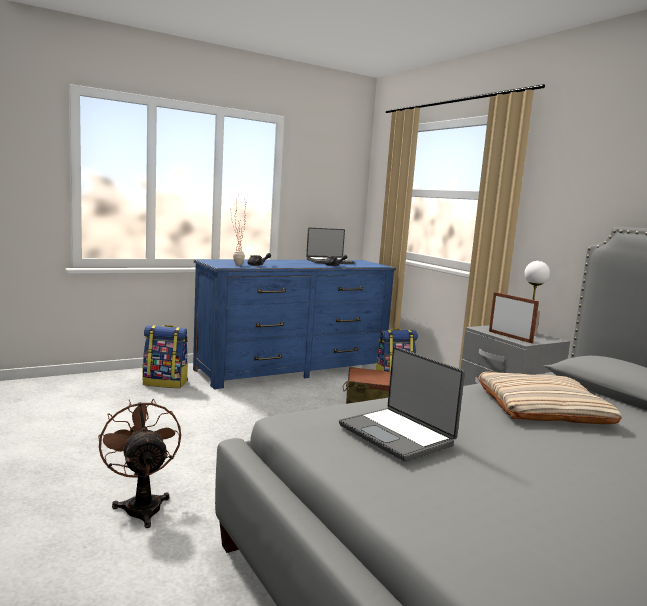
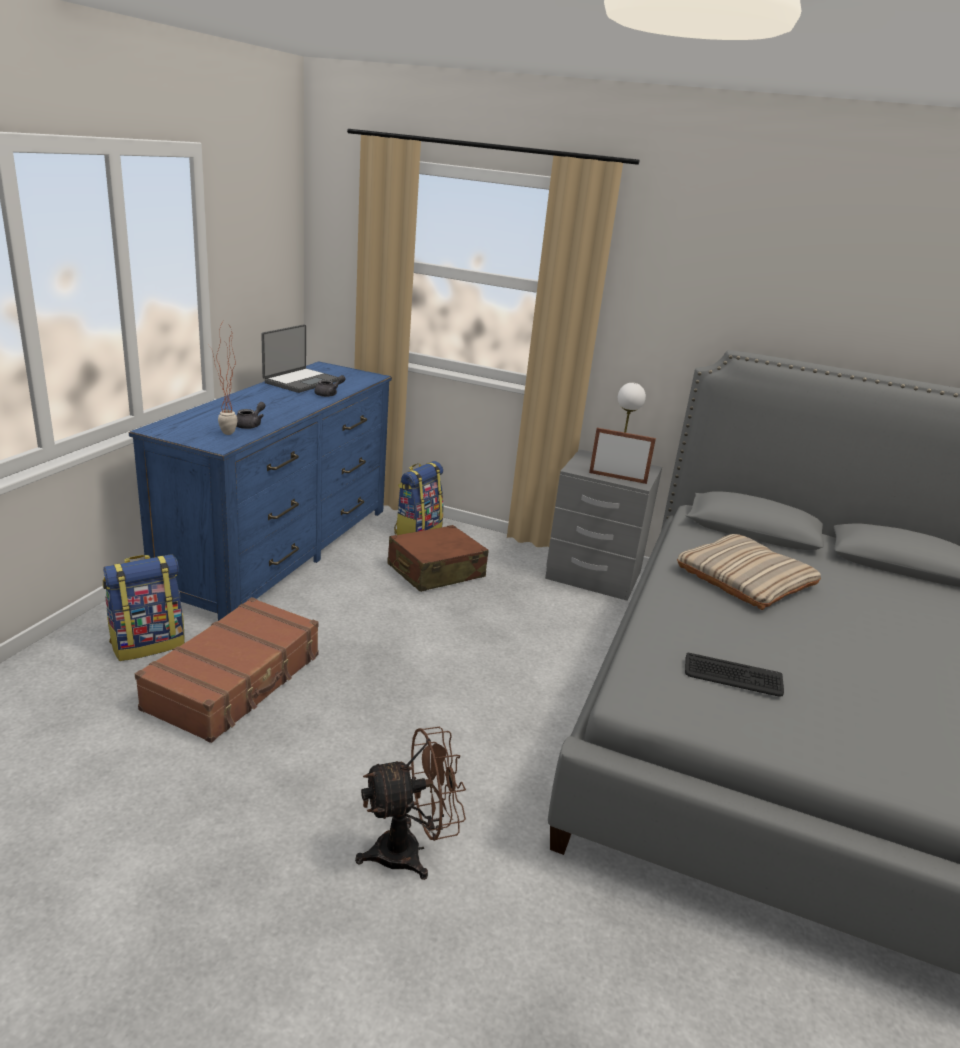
camera: 40 degrees left, 15 degrees up
(141, 505) = (410, 851): brown fan -> brown fan turned 135 degrees clockwise
(180, 408) = (236, 682): none -> brown suitcase
(397, 435) = (733, 676): laptop -> keyboard

